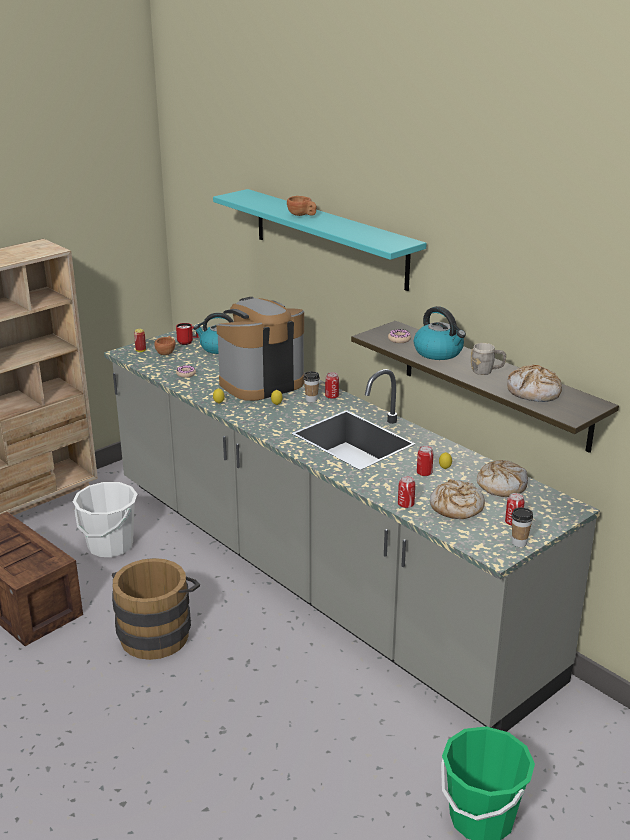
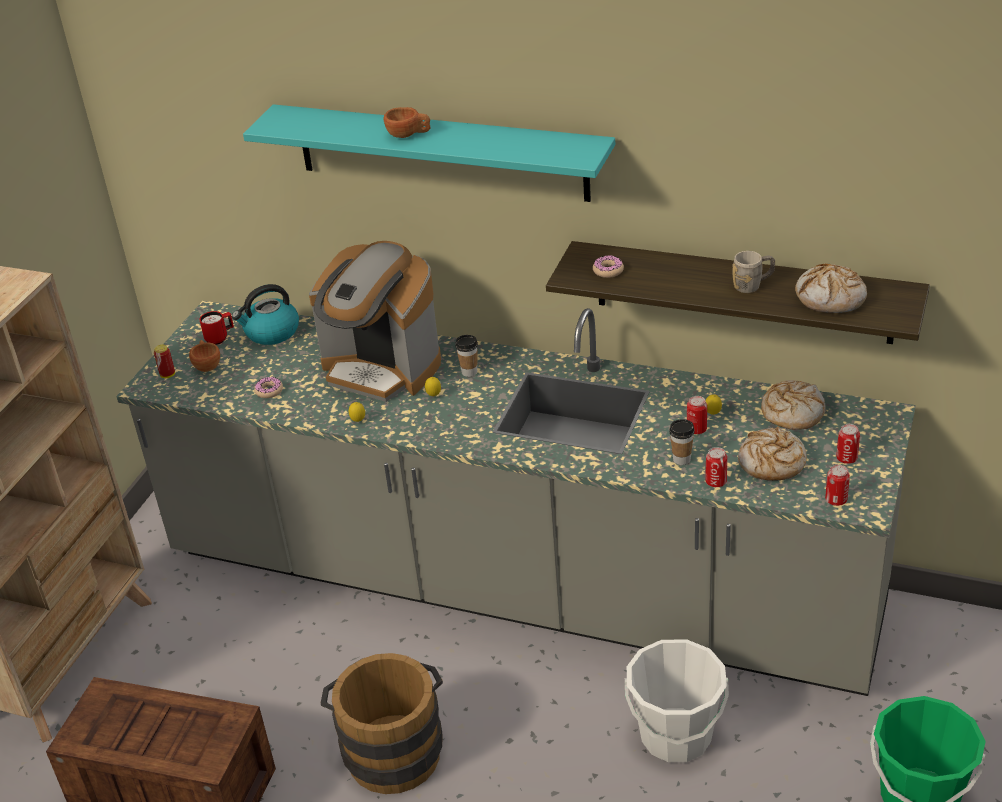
camera: 25 degrees left, 10 degrees up
(110, 546) = (226, 656): white bucket -> white bucket (675, 736)
(261, 383) = (382, 369): coffee machine -> coffee machine turned 90 degrees counterclockwise
(332, 396) = (490, 358): can -> can (836, 500)
(439, 352) = (673, 275): kettle -> none
(519, 543) = (875, 483): cup -> cup (681, 459)

